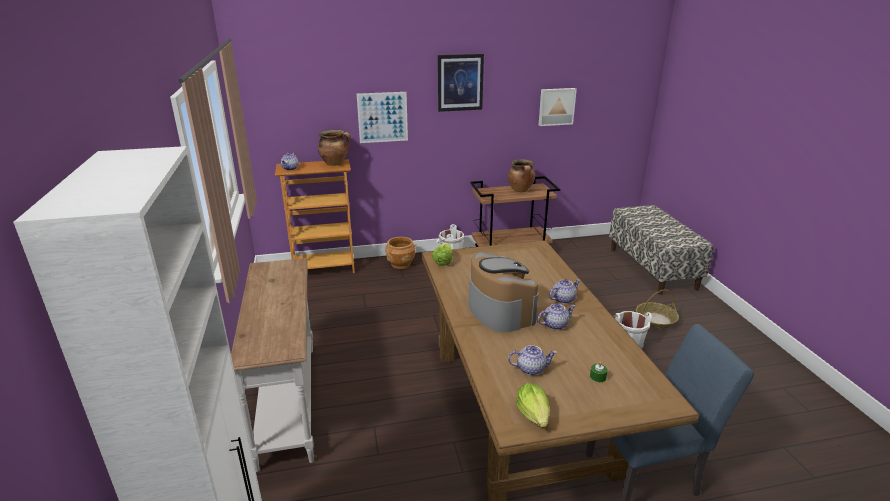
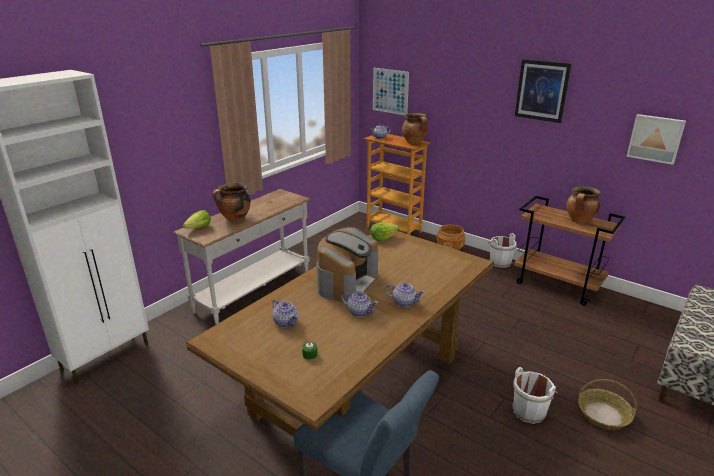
camera: 50 degrees right, 0 degrees up
(275, 315) = (234, 219): none -> cooking pot
(382, 117) = (464, 111): picture -> picture (390, 91)
(534, 415) = (232, 342): lettuce -> lettuce (199, 228)

